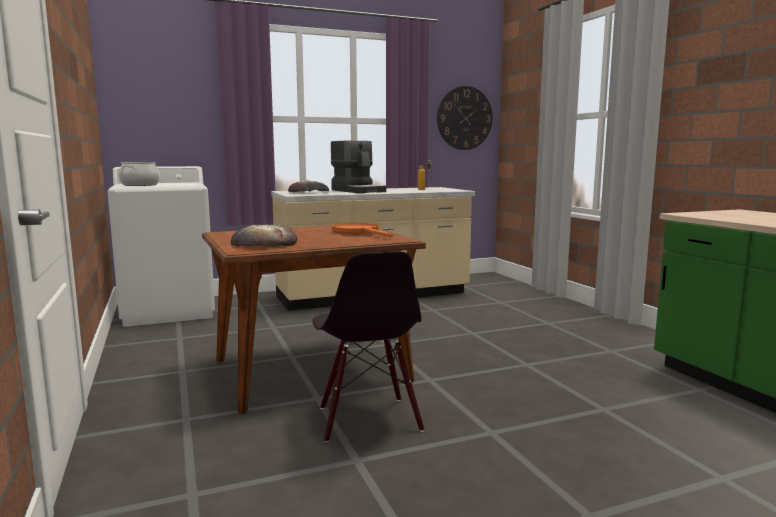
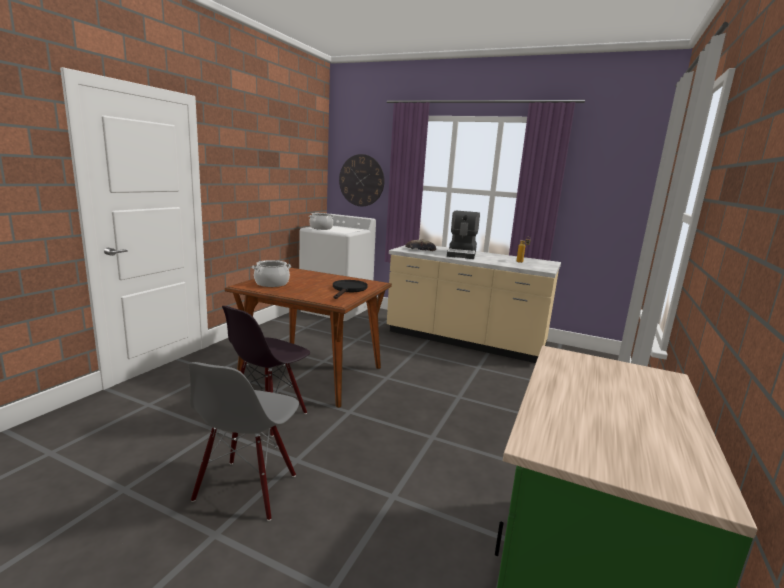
camera: 45 degrees right, 5 degrees up
(264, 243) = (272, 283): bread -> cooking pot
(359, 232) = (348, 290): orange frying pan -> black frying pan
(464, 118) = (610, 197): wall clock -> wall clock (361, 180)
(518, 474) = (247, 489): none -> grey chair

